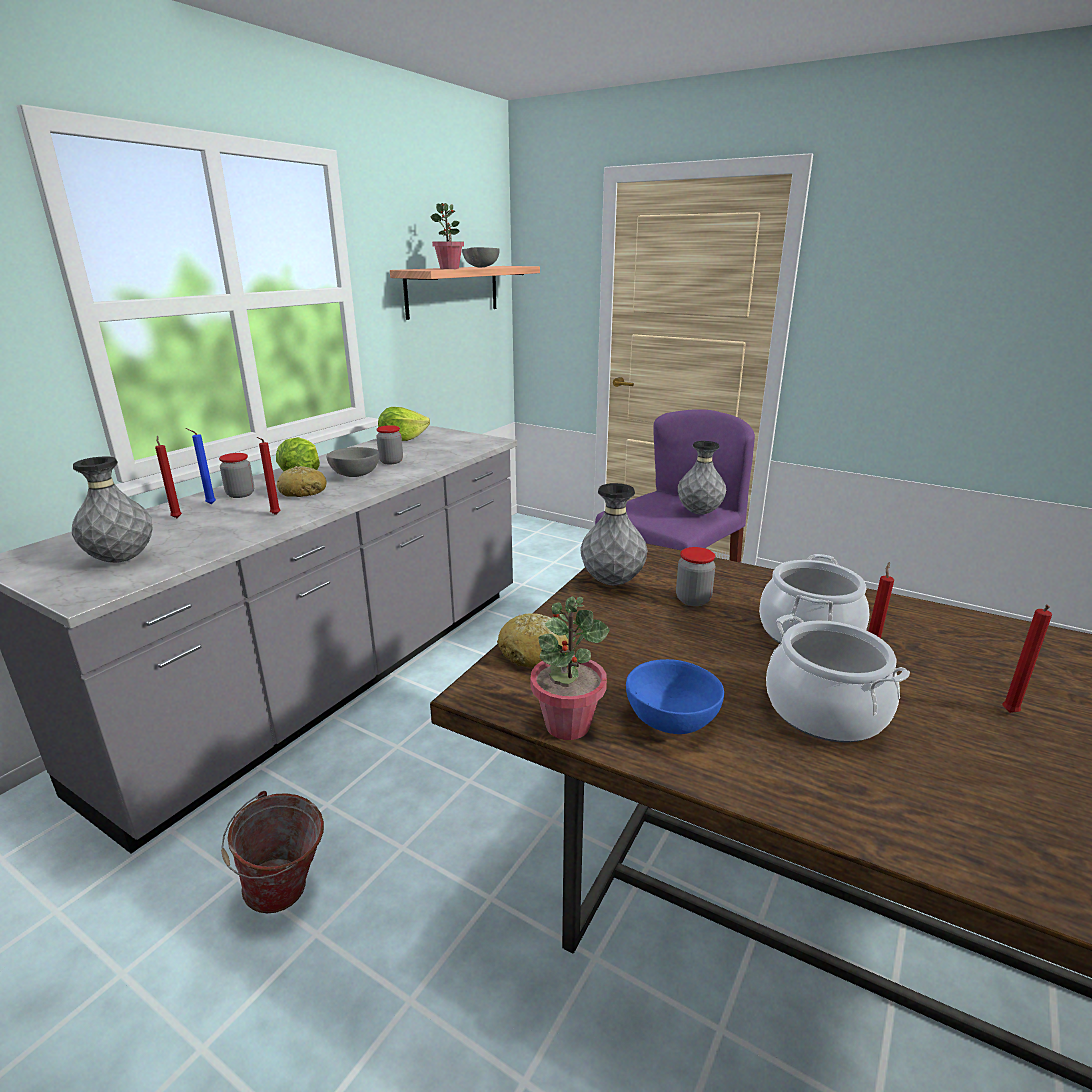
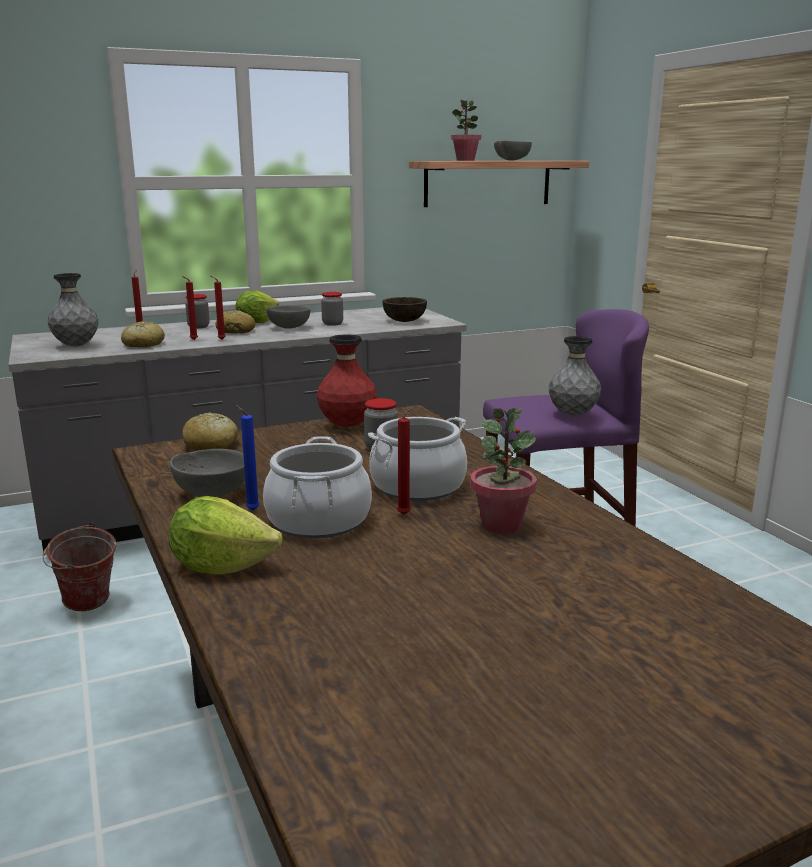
camera: 35 degrees right, 5 degrees down
(209, 504) = (171, 329): blue candle -> blue candle (250, 510)
(221, 536) = (143, 344): none -> bread
(402, 439) = (375, 312): lettuce -> lettuce (222, 566)
(454, 445) = (404, 321): none -> brown bowl
(567, 725) = (154, 477): potted plant -> potted plant (501, 525)
(612, 582) = (347, 425): grey vase -> red vase
(668, 720) = (211, 493): blue bowl -> grey bowl
(1009, 713) = (452, 566): red candle -> red candle (220, 339)

